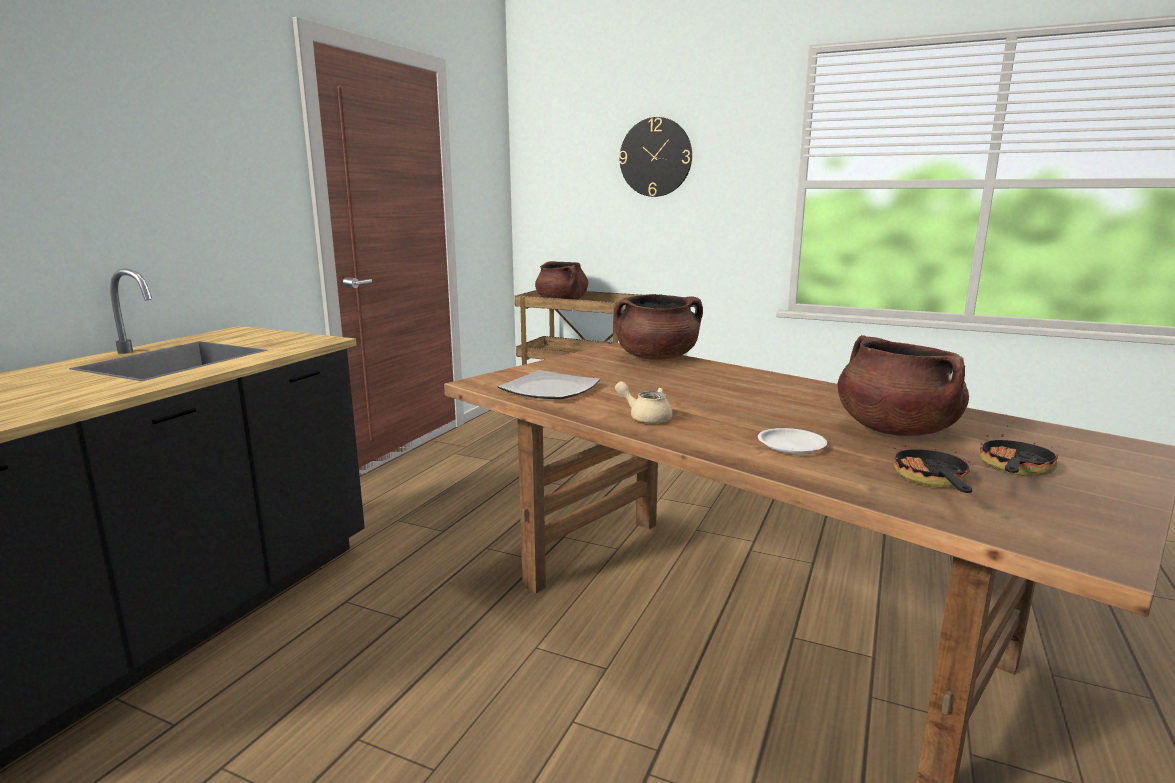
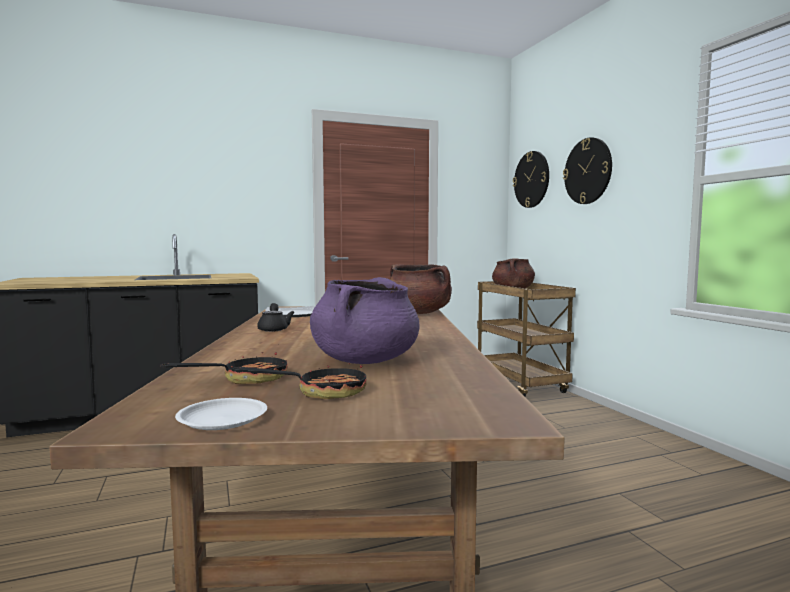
camera: 45 degrees right, 10 degrees down
(558, 157) = (531, 179): none -> wall clock
(645, 417) = (274, 329): beige teapot -> black teapot
(792, 445) = (272, 351): white plate -> white plate (223, 419)
(894, 429) = (365, 361): brown cooking pot -> purple cooking pot

